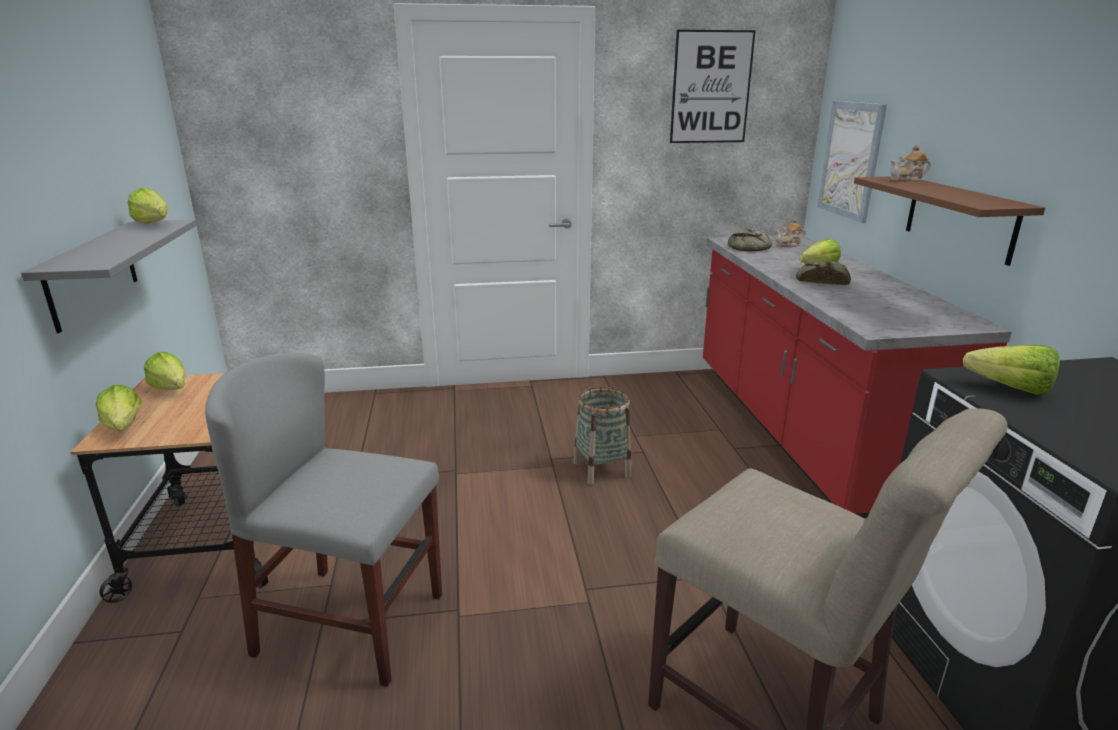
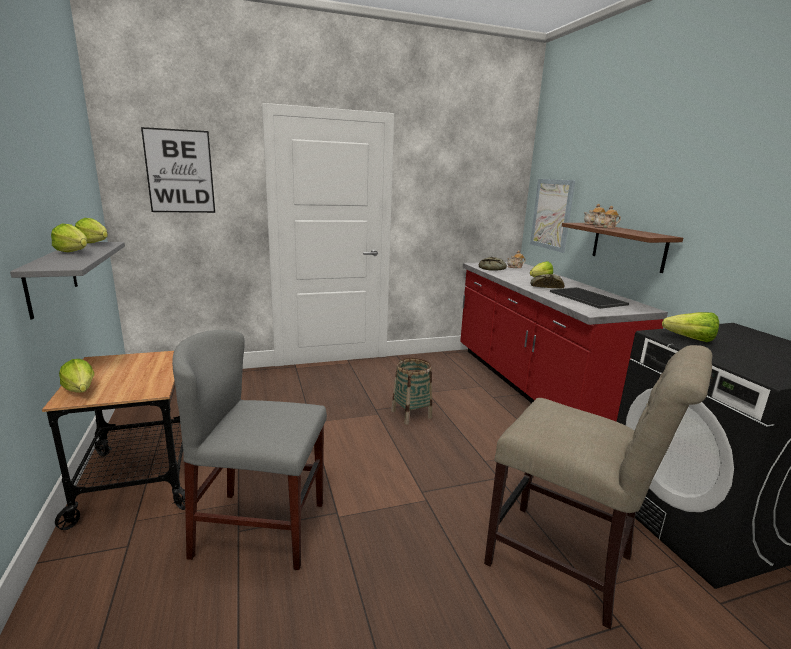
camera: 10 degrees left, 5 degrees down
(172, 391) = (111, 365): lettuce -> lettuce (74, 253)
(711, 87) = (465, 168): picture -> picture (180, 171)
(883, 303) = (588, 298): none -> tray
(921, 187) = (605, 227): none -> teapot

